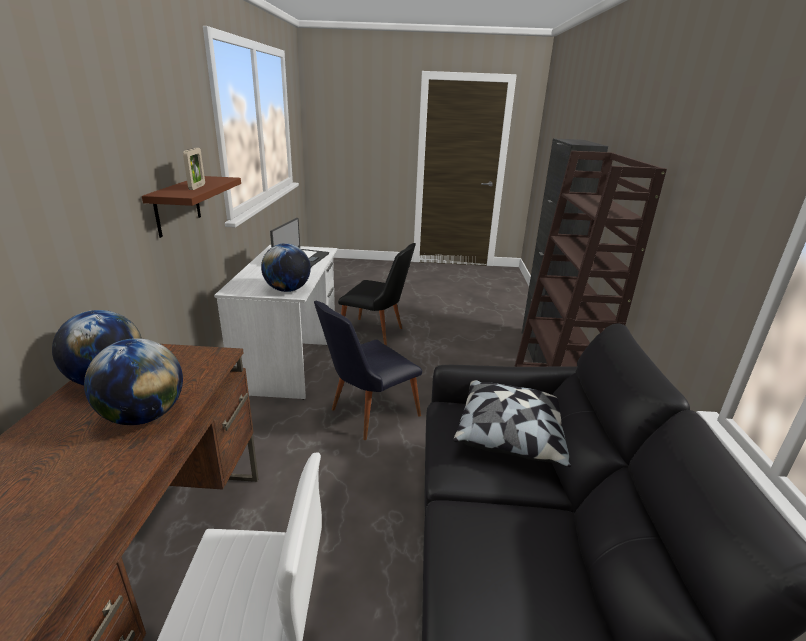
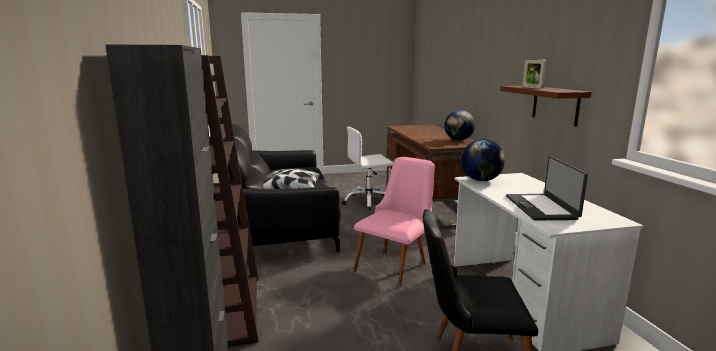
camera: 165 degrees right, 10 degrees down
(144, 416) = (426, 137): globe -> none
(367, 414) = (396, 265): black chair -> pink chair

